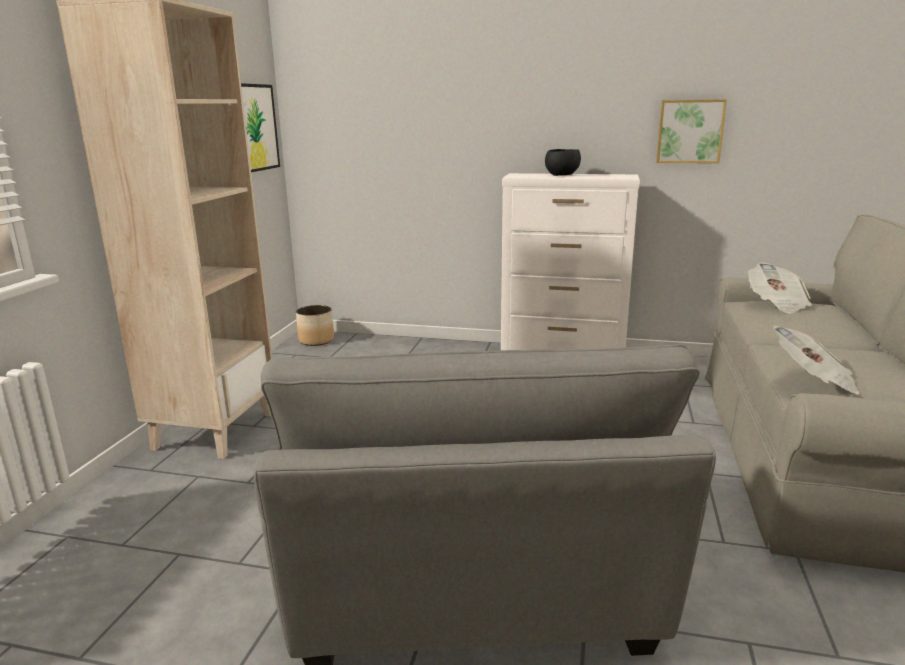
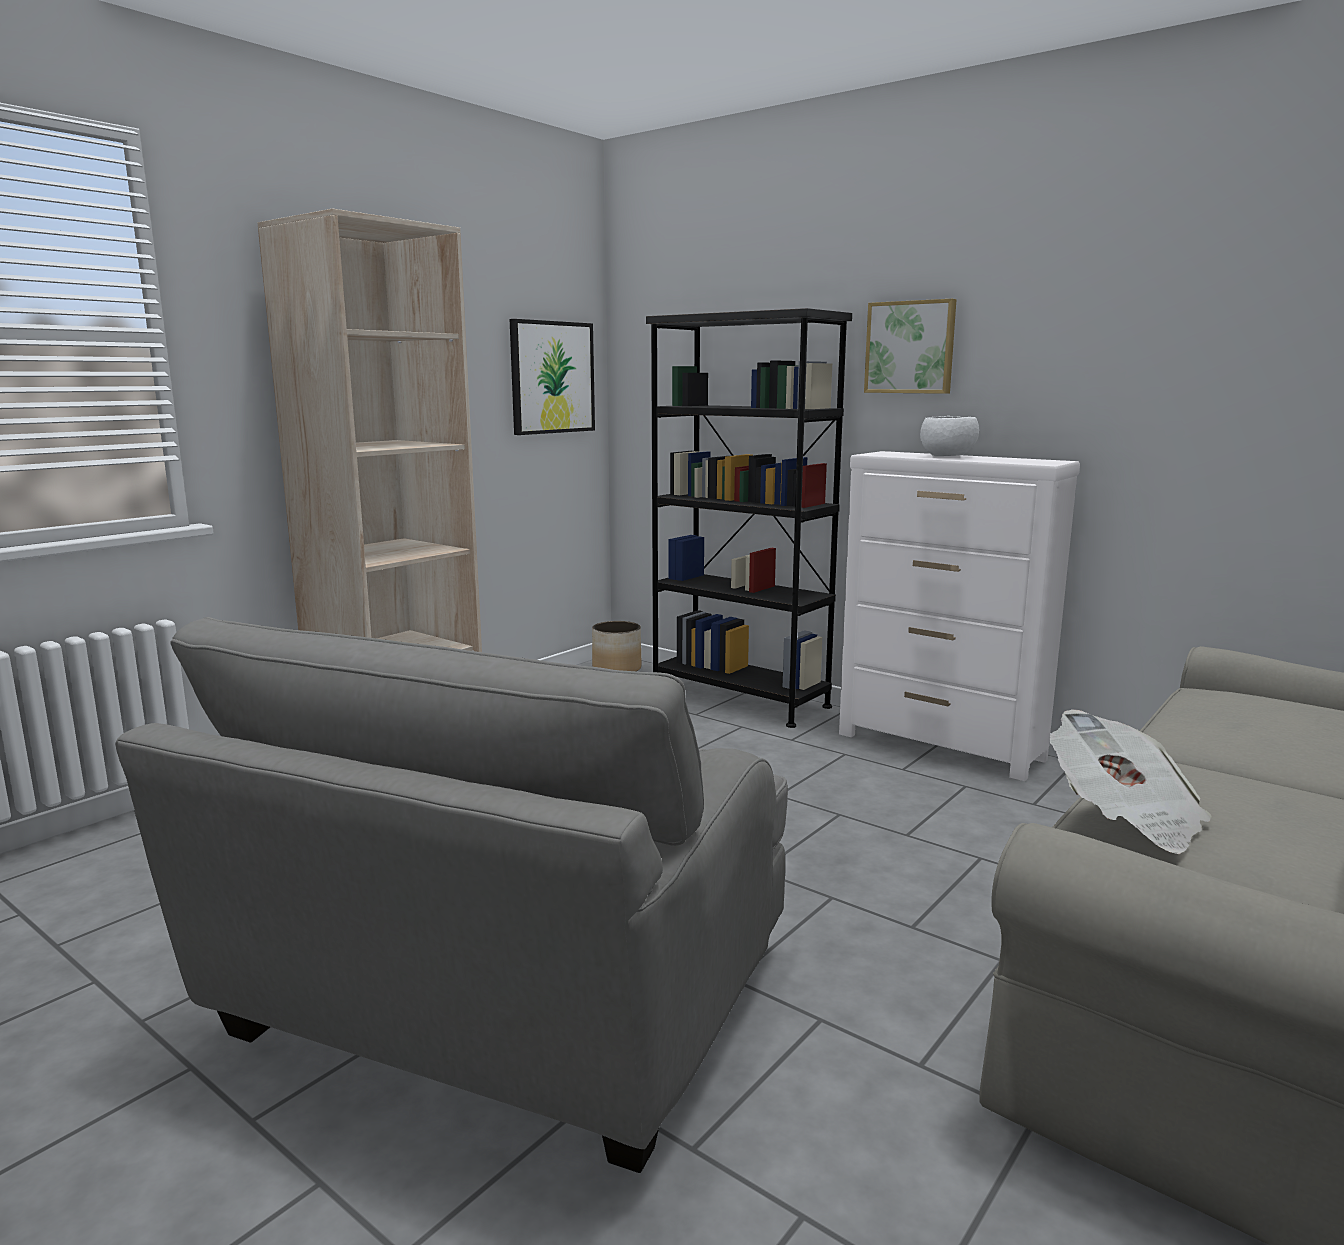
camera: 25 degrees right, 5 degrees down
(418, 347) = (739, 699): none -> black bookcase
(561, 175) = (946, 456): black bowl -> white bowl
(690, 131) = (1176, 392): picture -> picture (910, 347)
(776, 304) = (1254, 700): newspaper -> none

